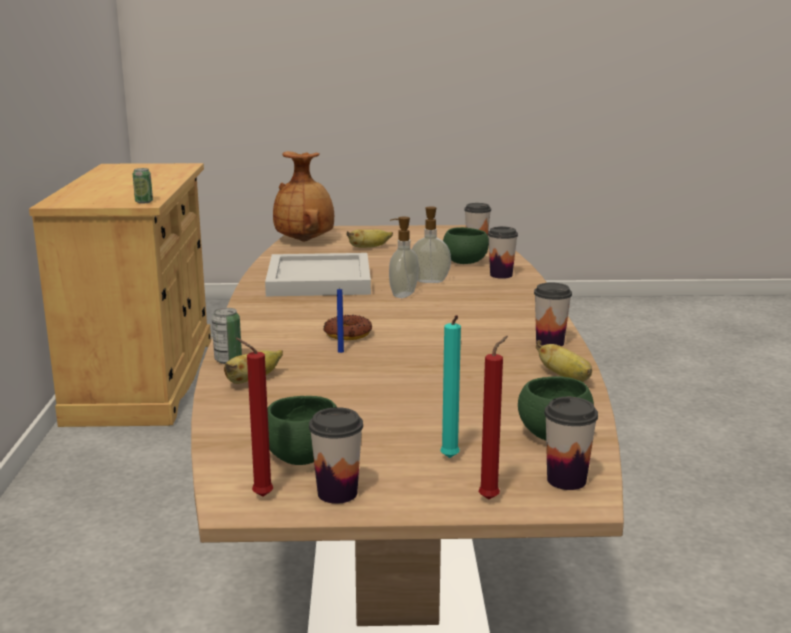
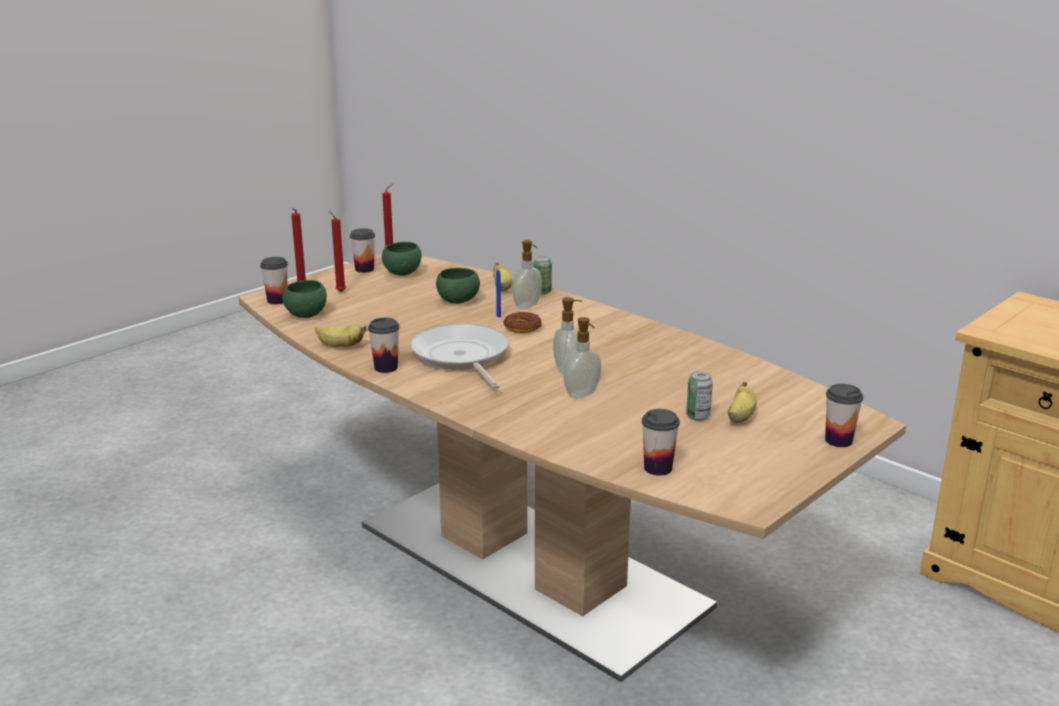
camera: 135 degrees right, 5 degrees up
(144, 202) = (995, 331): can -> can (698, 416)
(285, 351) = (528, 306): none -> soap dispenser
(305, 241) = (816, 402): brown vase -> none
(317, 280) = (662, 360): white tray -> none
(450, 459) = (339, 291): turquoise candle -> red candle
(463, 329) = (461, 357): none -> frying pan
(465, 262) = (610, 433): green bowl -> green bowl (458, 301)
(501, 275) = (543, 428): cup -> cup (838, 440)

